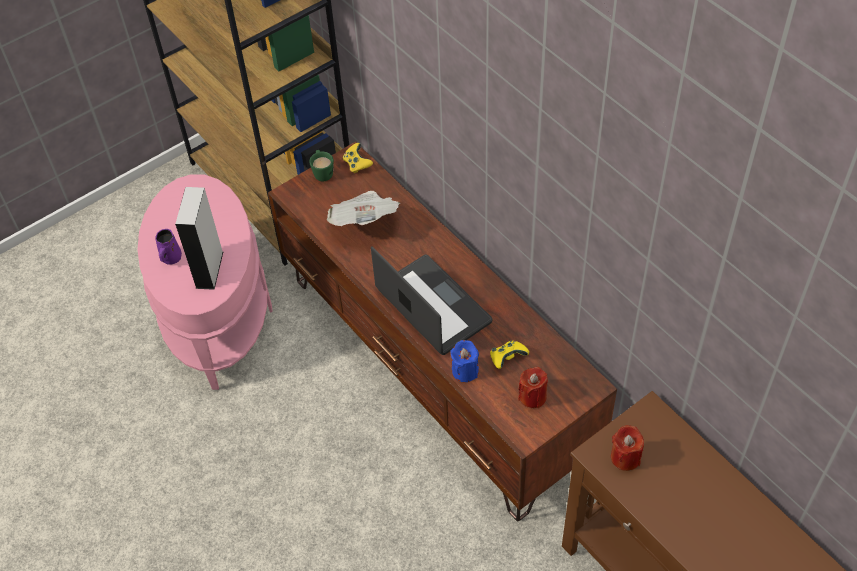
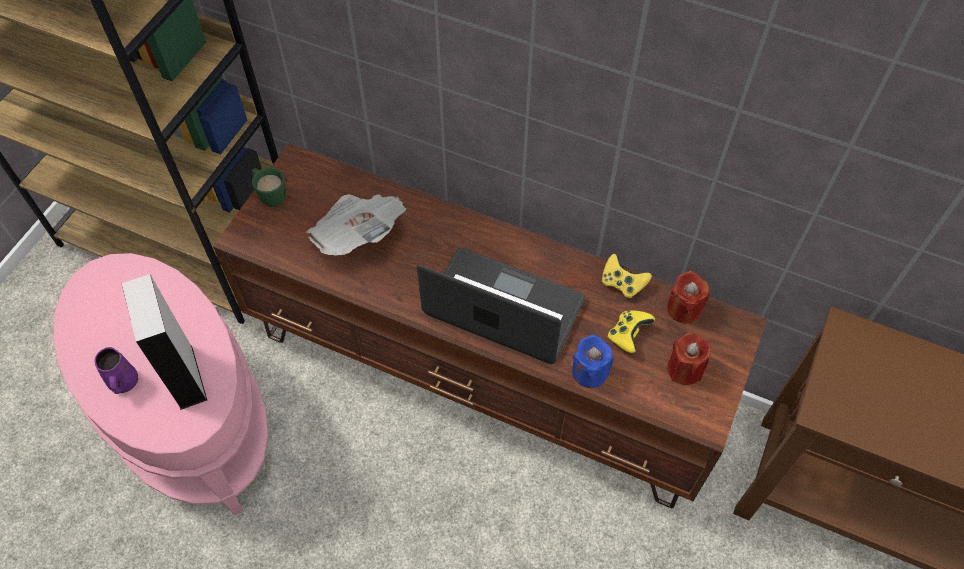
camera: 30 degrees left, 5 degrees up
(357, 164) = (308, 169): yellow game controller -> yellow game controller (622, 283)
(625, 457) = (858, 400): red candle -> red candle (683, 308)

